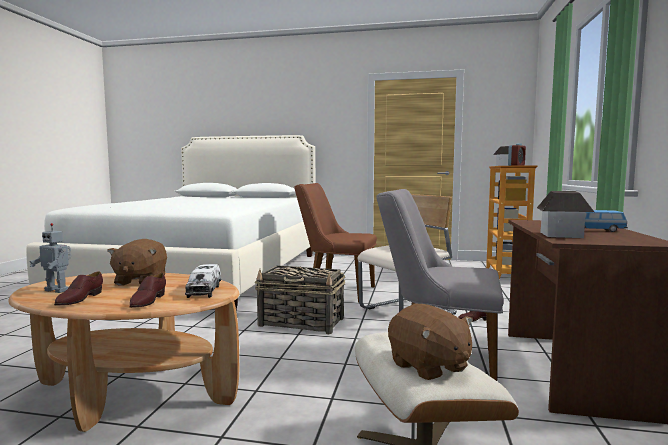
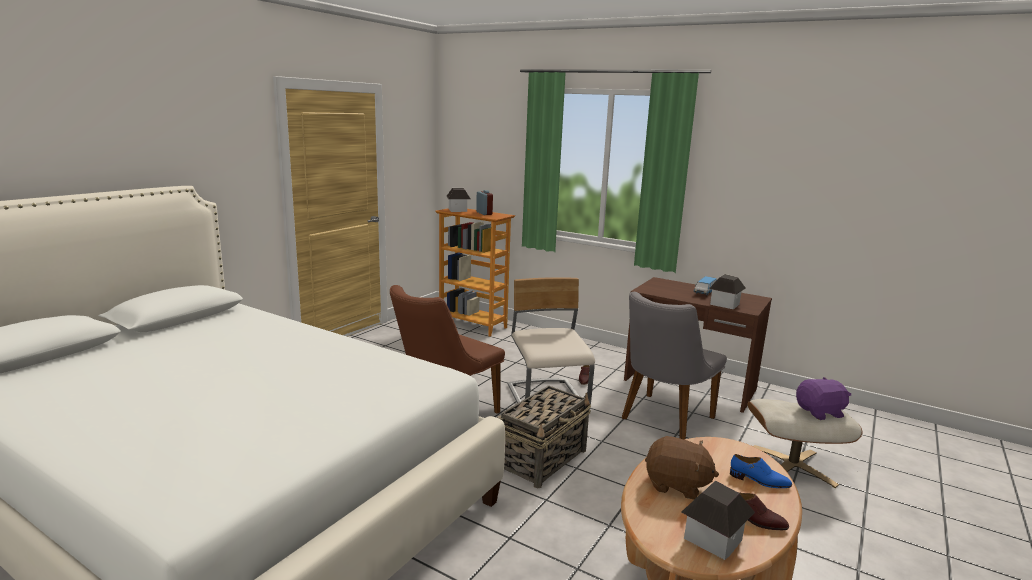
camera: 70 degrees left, 10 degrees up
(58, 290) = (713, 539): toy robot -> toy house
(147, 301) = (759, 481): brown shoe -> blue shoe
(204, 291) = (724, 451): toy truck -> none
(428, 367) = (820, 412): brown plush toy -> purple plush toy

